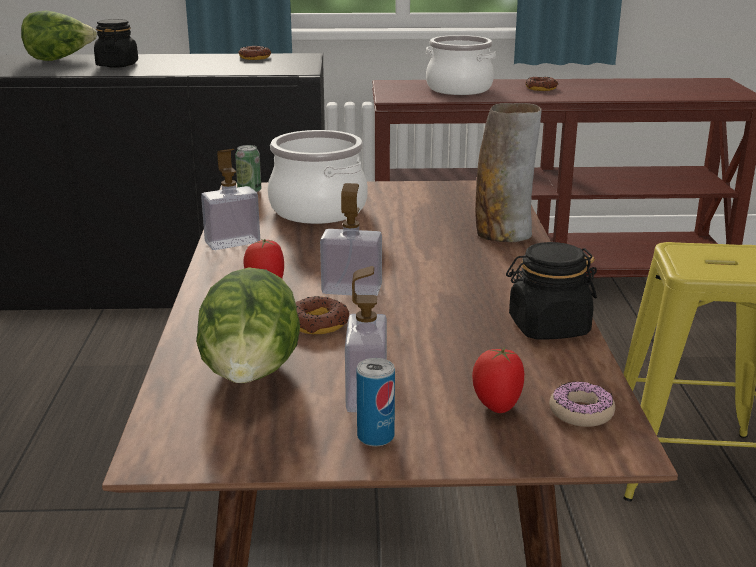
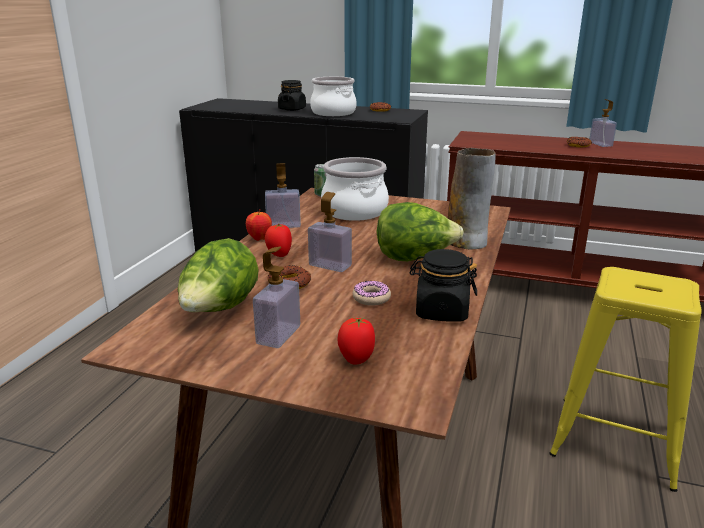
camera: 20 degrees right, 0 degrees up
(59, 59) = (262, 104): lettuce -> lettuce (414, 258)
(214, 267) = (259, 238): none -> apple
(375, 437) = (259, 363): can -> none
(458, 89) = (515, 141): cooking pot -> cooking pot (333, 113)
(566, 84) = (600, 144): none -> soap dispenser
(581, 412) = (412, 375): donut -> donut (371, 298)

